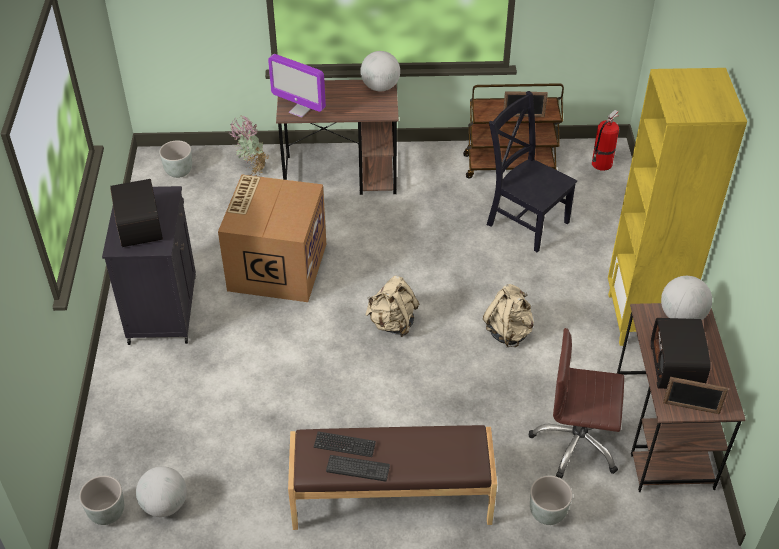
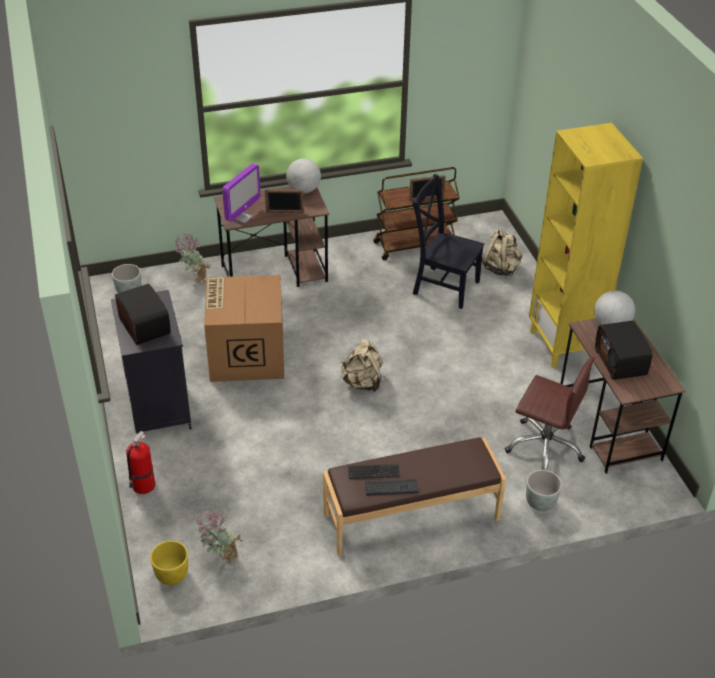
camera: 15 degrees left, 5 degrees down
(106, 513) = (171, 575): grey planter -> yellow planter
(164, 505) = (220, 559): globe -> potted plant
(300, 110) = (242, 217): monitor -> monitor turned 75 degrees counterclockwise
(508, 331) = (460, 373): beige backpack -> beige backpack (501, 268)
(576, 443) = (545, 447): brown office chair -> brown office chair turned 150 degrees counterclockwise
(601, 164) = (489, 233): fire extinguisher -> fire extinguisher (143, 486)
(691, 408) = (642, 389): picture frame -> picture frame (284, 212)

